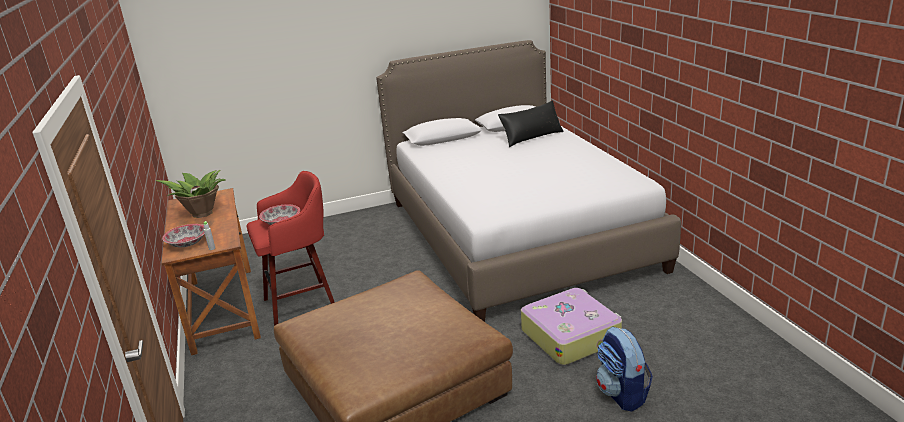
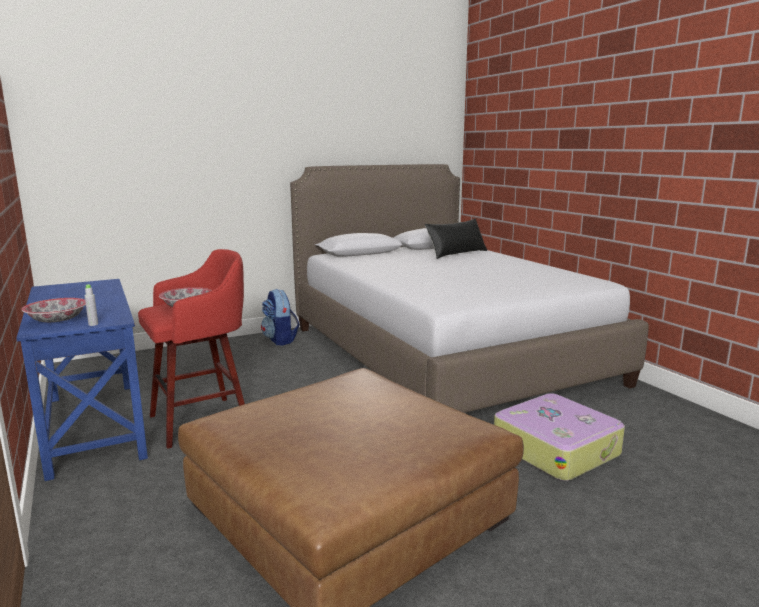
camera: 10 degrees left, 10 degrees down
(202, 213) = (78, 296): potted plant -> none
(223, 308) = (93, 426): brown desk -> blue desk
(622, 394) = (658, 513): backpack -> backpack (280, 340)

